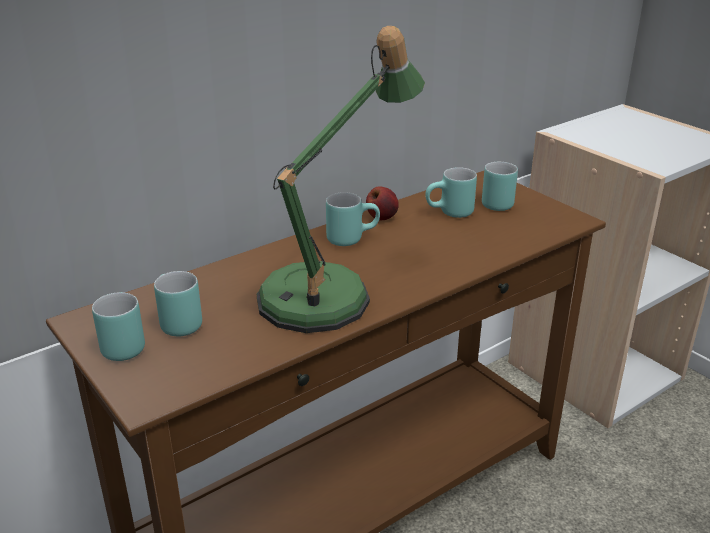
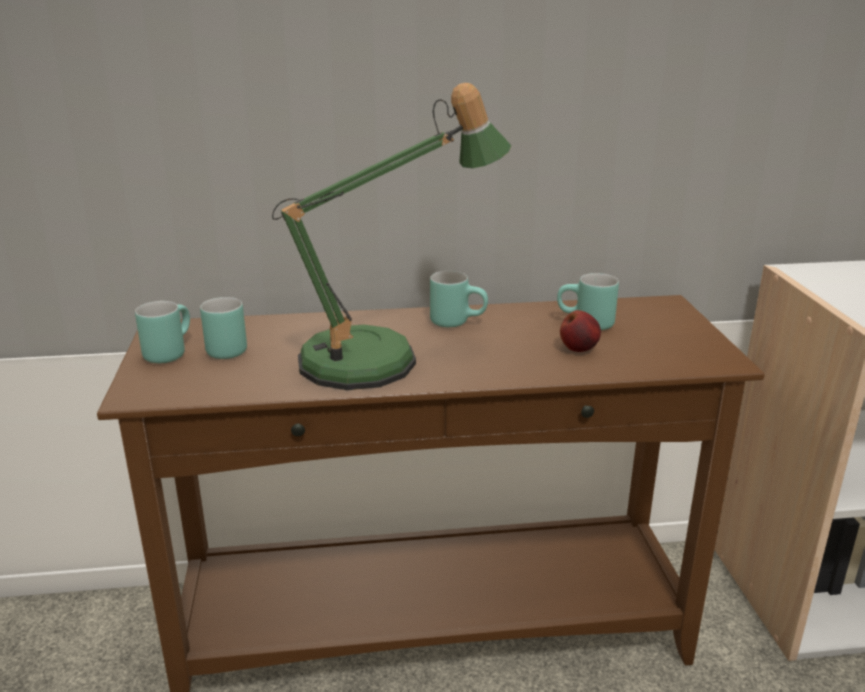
camera: 30 degrees right, 5 degrees down
(381, 218) = (509, 312): apple -> apple (578, 349)
(494, 202) = (649, 325): turquoise mug -> none

